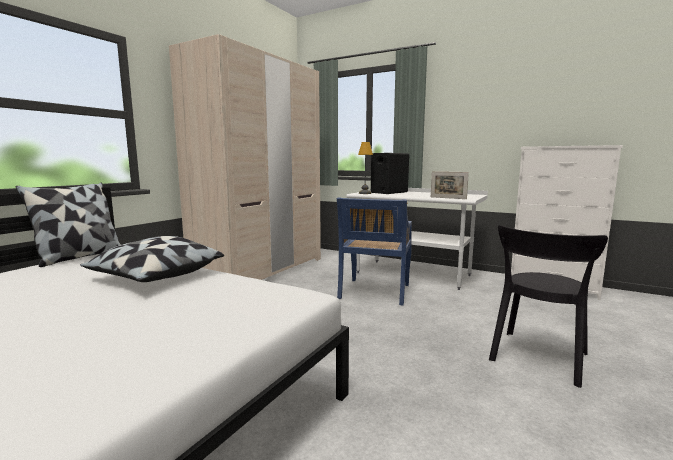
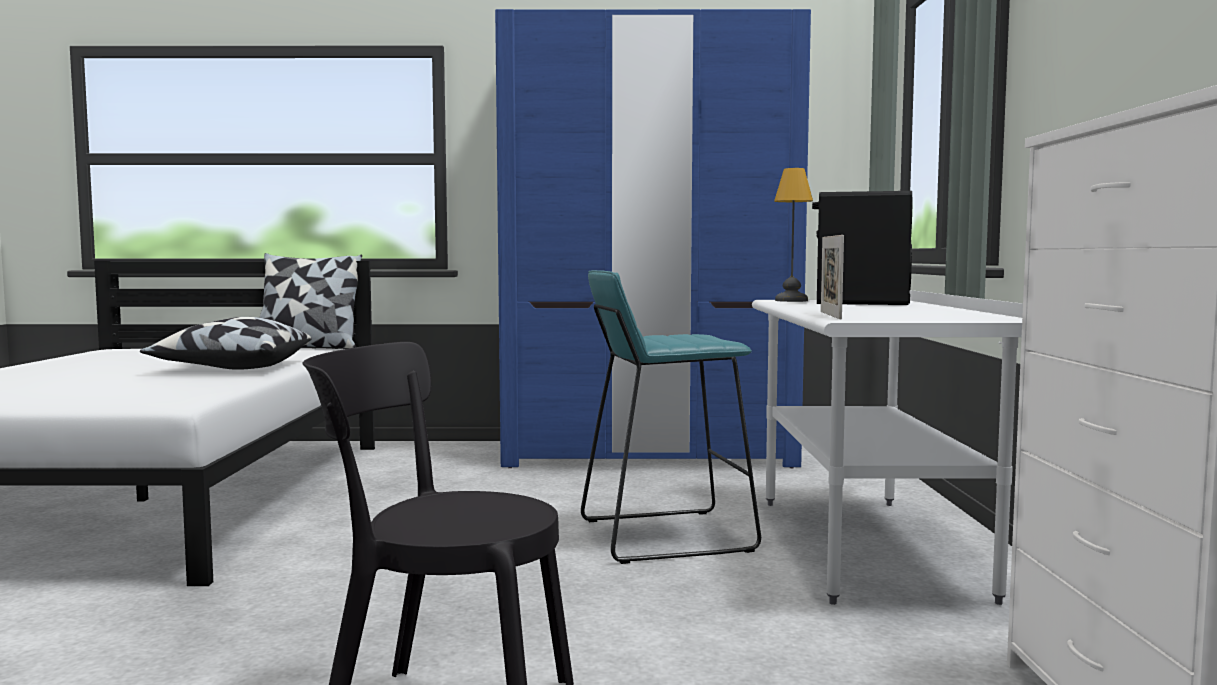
camera: 60 degrees right, 5 degrees down
(261, 271) = (648, 454): beige wardrobe -> blue wardrobe
(374, 292) = (664, 535): blue chair -> turquoise stool

